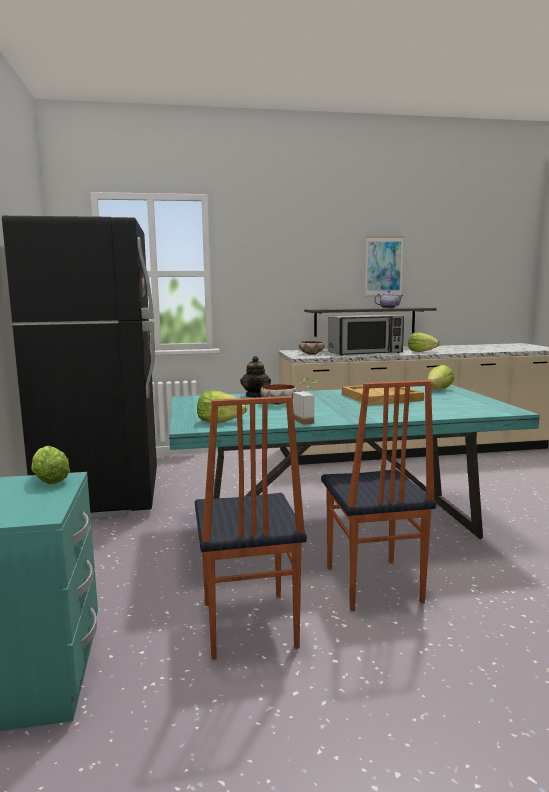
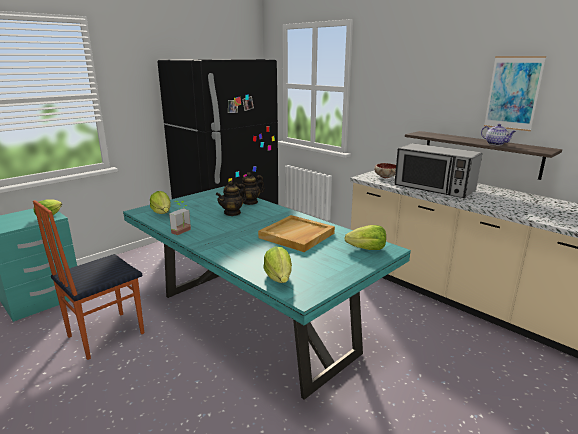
camera: 55 degrees right, 10 degrees up
(279, 403) = (232, 213): bowl -> teapot
(371, 585) = (177, 363): chair -> none
(421, 351) = (495, 203): lettuce -> lettuce (279, 278)

